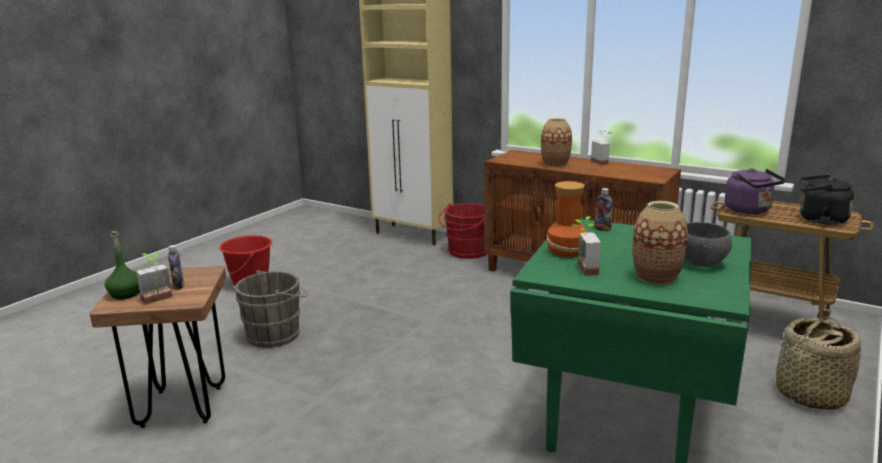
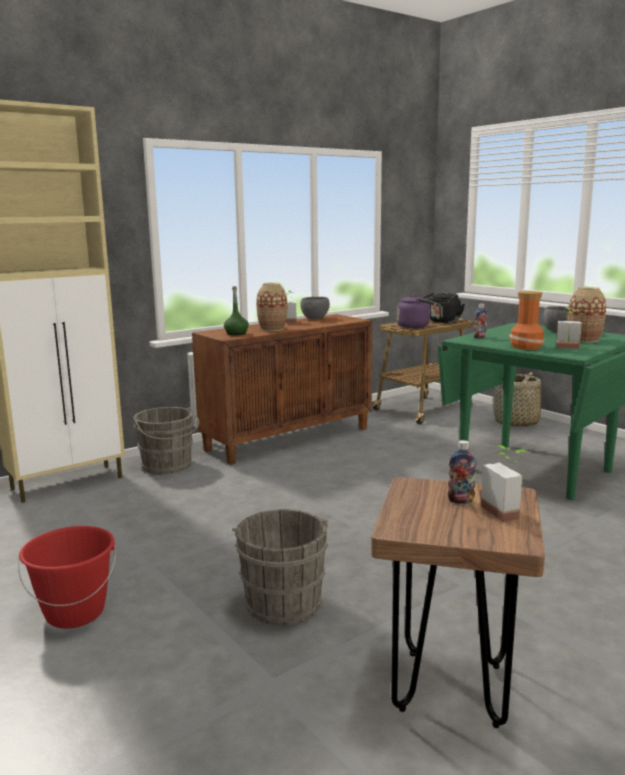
camera: 70 degrees left, 5 degrees down
(126, 294) = (474, 532): green bottle -> green bottle (236, 333)
(466, 252) = (168, 466): red bucket -> grey bucket
(635, 167) = (315, 318): none -> grey bowl

